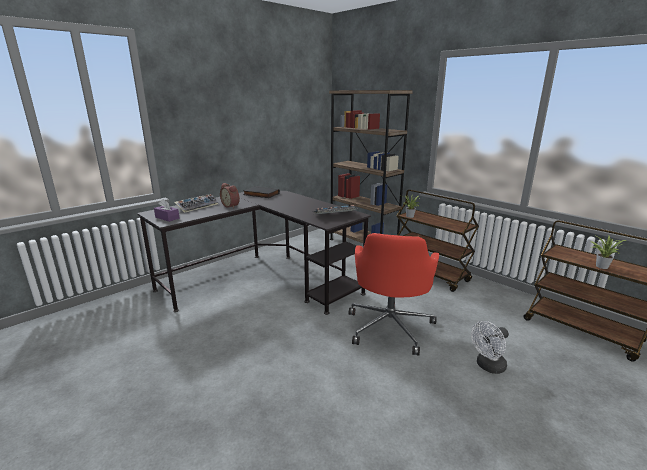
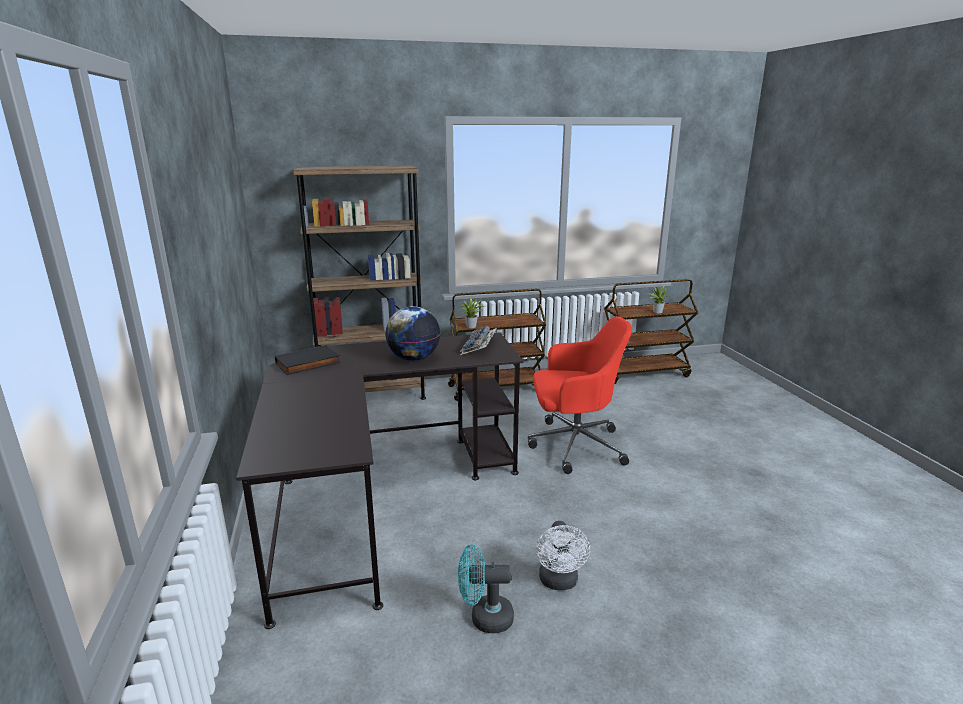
camera: 60 degrees left, 0 degrees up
(167, 218) = (324, 449): purple tissue box -> none
(178, 343) = (484, 618): none -> turquoise fan
(197, 206) = (294, 417): keyboard -> none
(231, 206) = (338, 392): alarm clock -> none
(293, 207) = (413, 358): none -> globe
(390, 326) = (574, 445): red office chair -> red office chair turned 45 degrees counterclockwise
(488, 366) = (664, 426): white fan -> white fan (559, 582)

